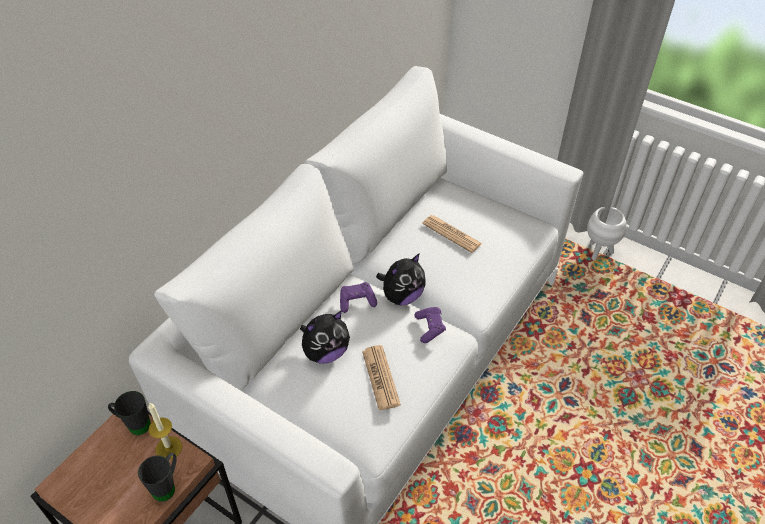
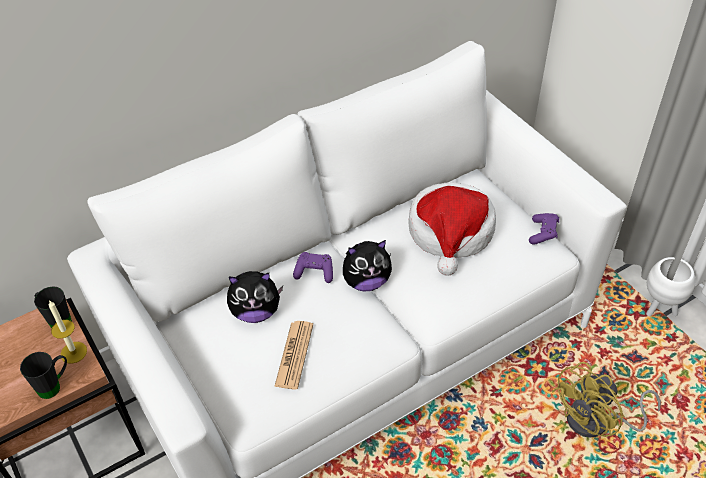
camera: 25 degrees right, 0 degrees up
(430, 328) = (373, 323): purple game controller -> purple game controller (543, 233)
(451, 234) = (451, 233): newspaper -> hat
(598, 354) = (596, 422): none -> yellow fan

